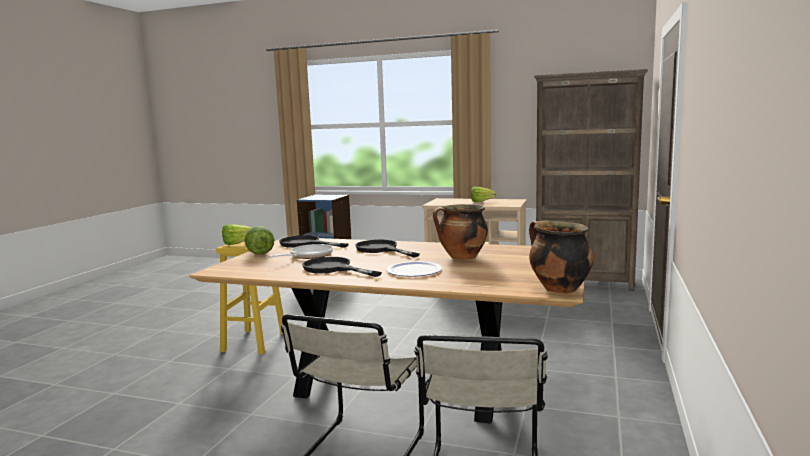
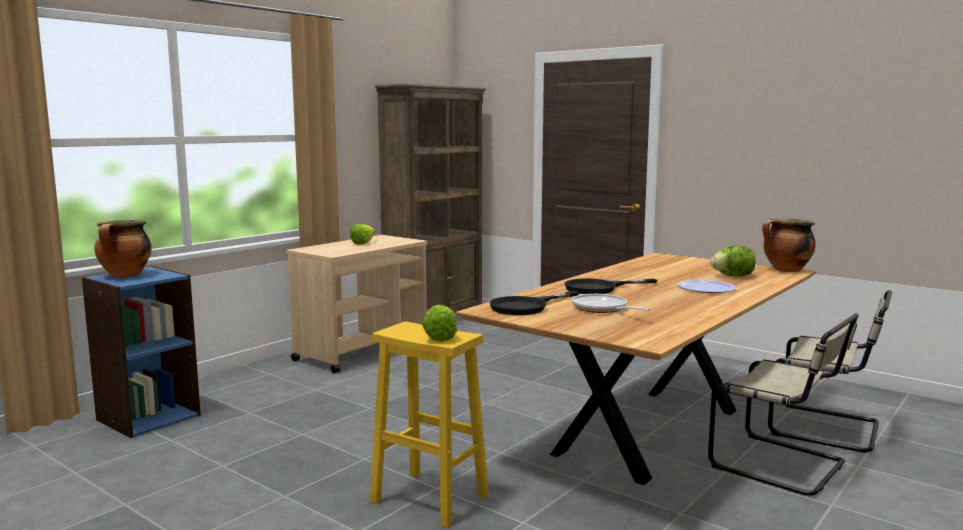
camera: 70 degrees left, 0 degrees up
(260, 253) = (561, 324): lettuce -> lettuce (733, 276)
(333, 269) = (678, 306): black frying pan -> none
(462, 258) = (665, 275): cooking pot -> cooking pot (125, 276)

